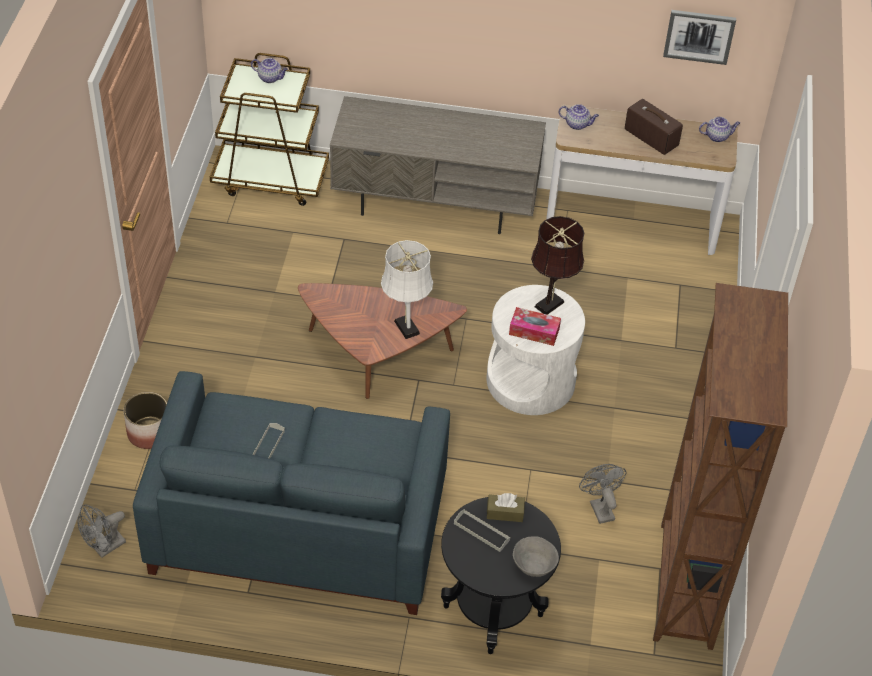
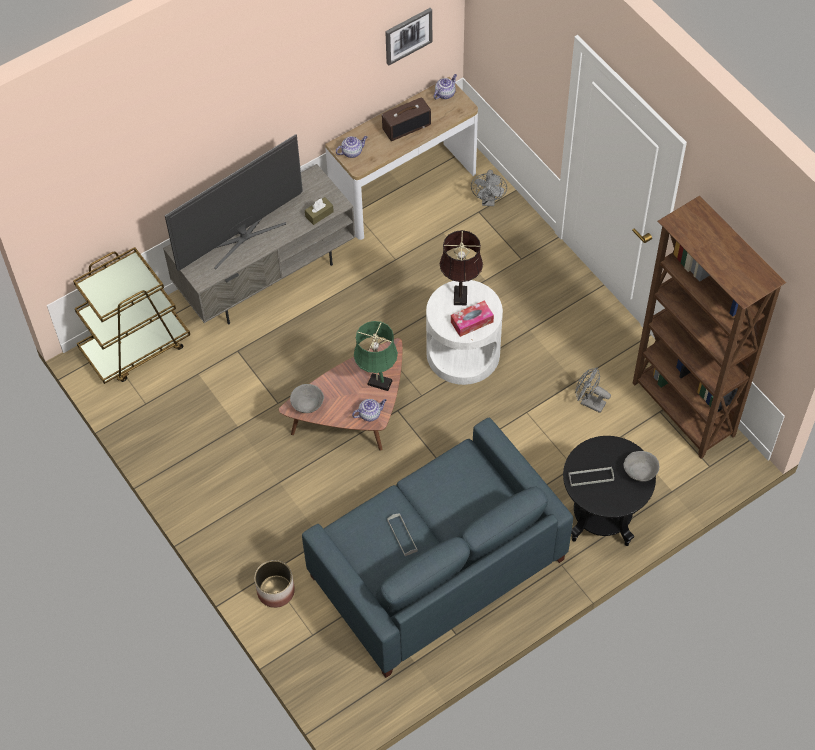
camera: 40 degrees left, 10 degrees up
(105, 548) = (340, 686): grey fan -> grey fan (488, 201)
(270, 78) = (113, 275): teapot -> teapot (370, 414)
(325, 298) = (307, 405): none -> grey bowl
(405, 325) = (377, 381): white table lamp -> green table lamp
(416, 131) = (242, 237): none -> television
(505, 512) = (590, 454): brown tissue box -> brown tissue box (319, 214)
(650, 137) = (406, 126): radio -> radio turned 150 degrees clockwise

